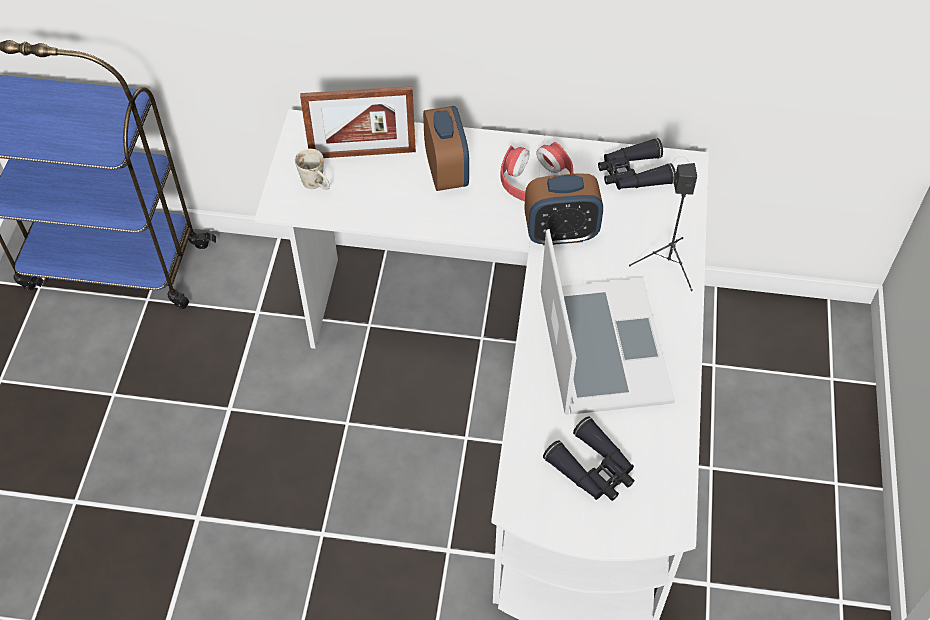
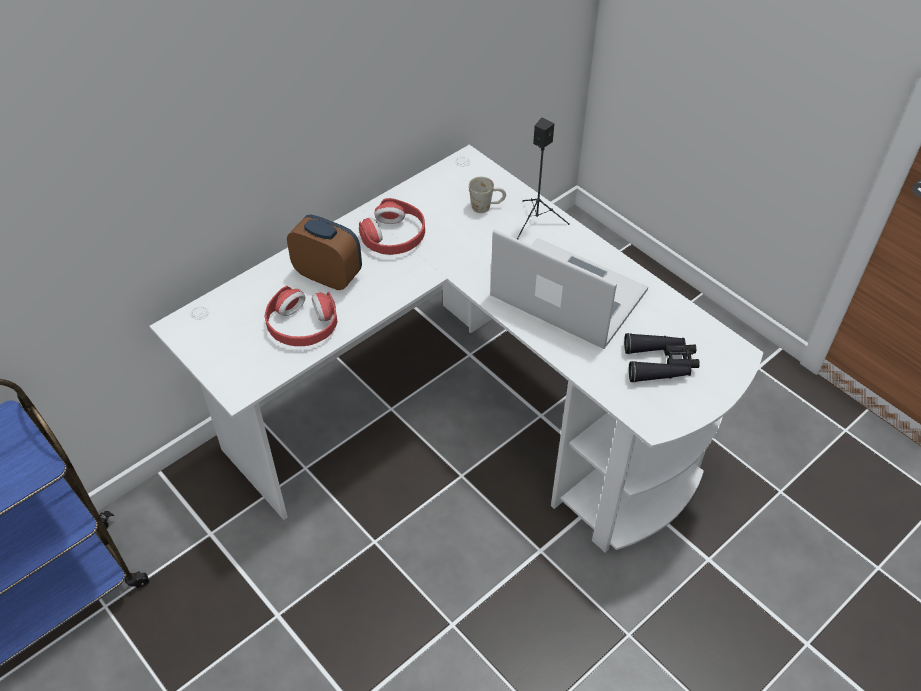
camera: 50 degrees left, 5 degrees down
(317, 185) = (247, 355): white mug -> white mug (487, 206)
(362, 153) = (251, 310): picture frame -> none
(379, 195) = (302, 325): none -> red headphones
(561, 233) = (452, 253): alarm clock -> none
(633, 174) = (445, 187): black binoculars -> none

